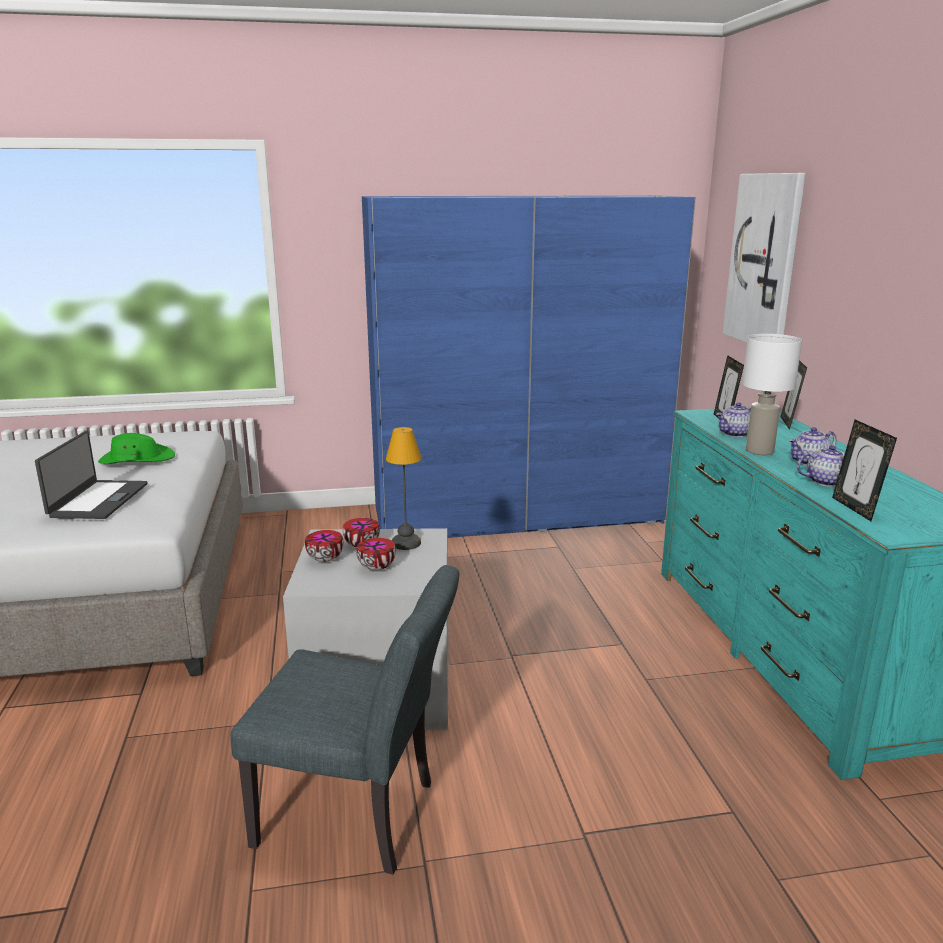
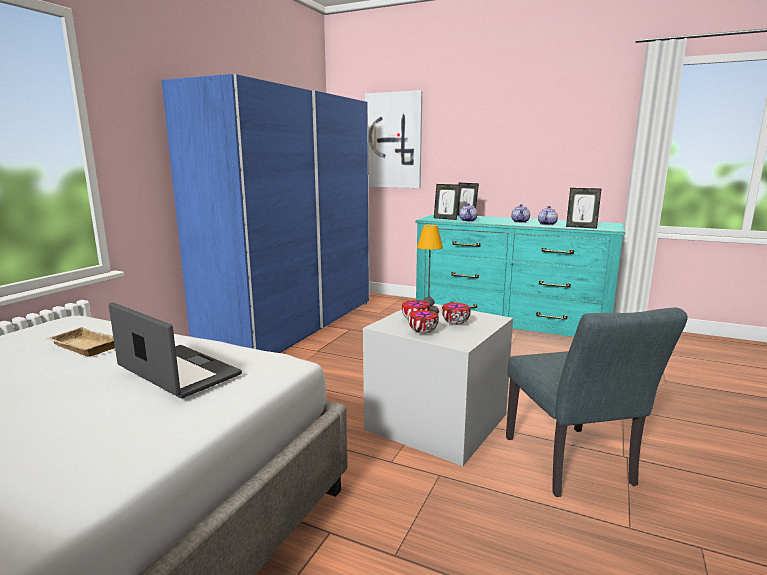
camera: 55 degrees left, 5 degrees down
(137, 459) = (82, 347): green hat -> beige tray
(359, 816) = (573, 466): grey chair -> grey chair turned 120 degrees clockwise
(759, 451) = (497, 222): white table lamp -> none

